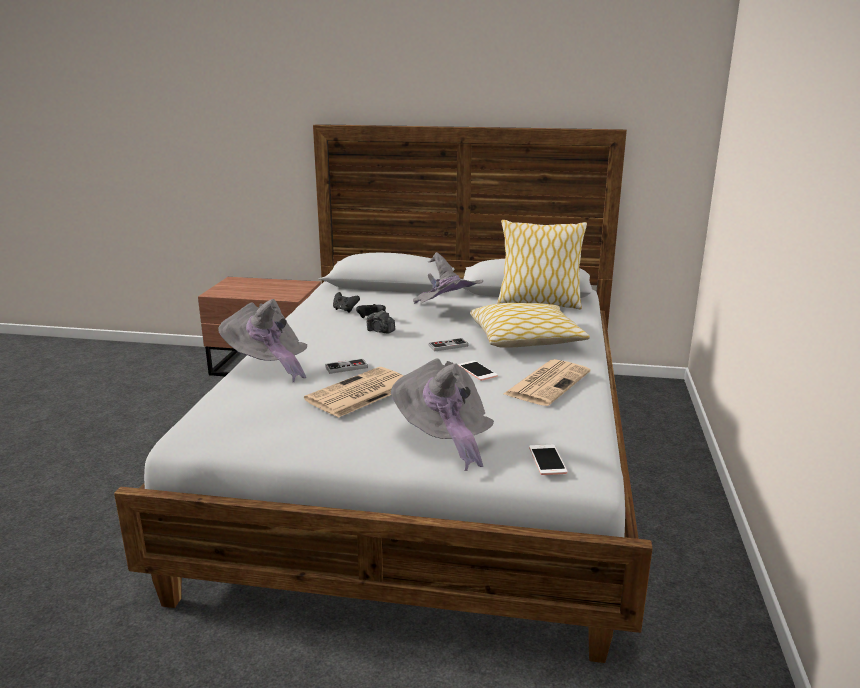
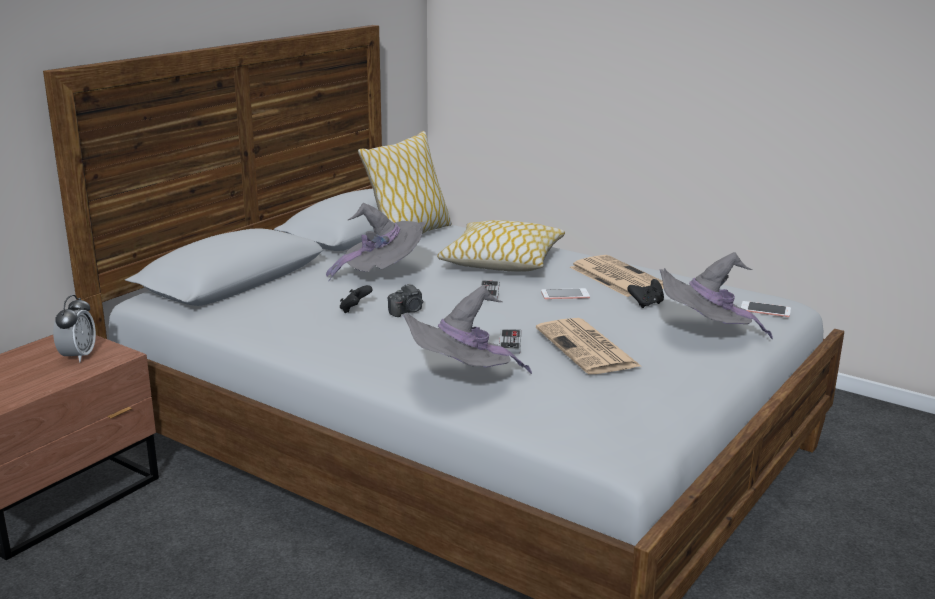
camera: 65 degrees left, 0 degrees up
(283, 291) = (78, 356): none -> alarm clock
(345, 310) = (302, 317): black game controller -> black game controller (646, 304)

